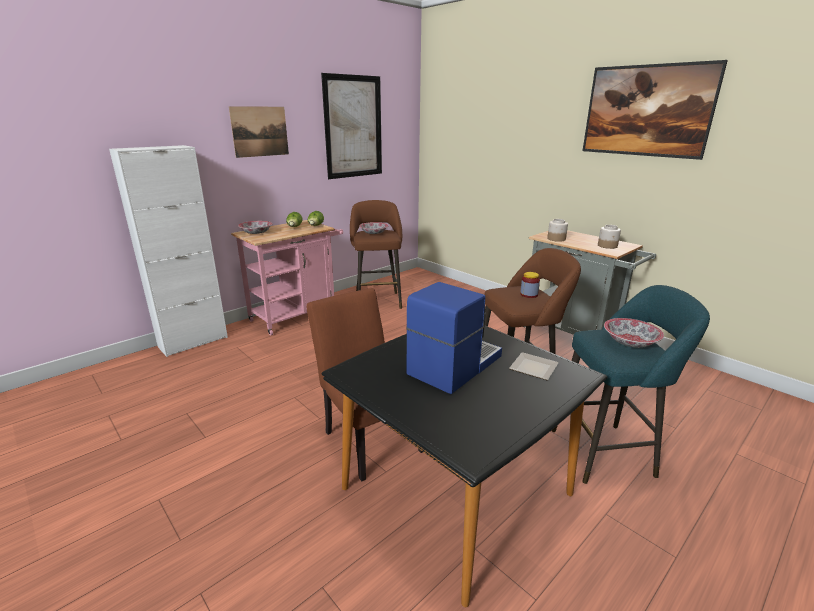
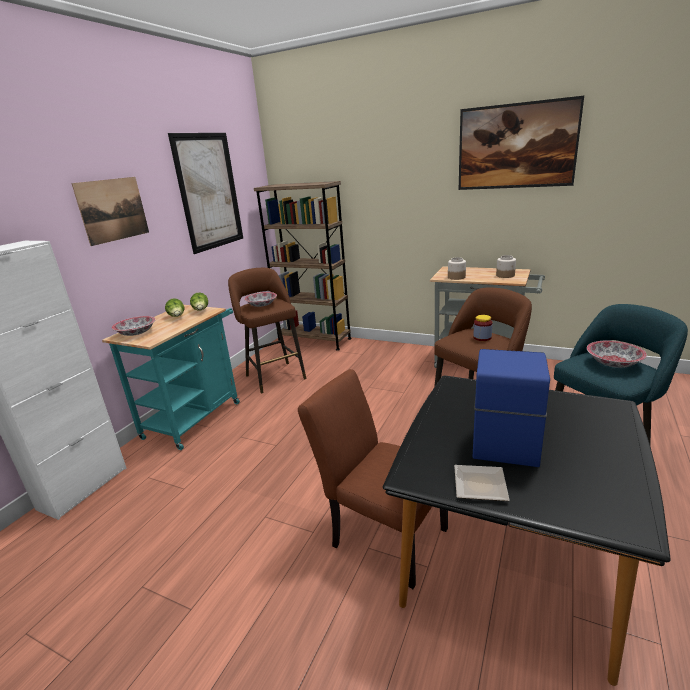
camera: 20 degrees left, 0 degrees up
(298, 315) = (196, 416): pink cart -> turquoise cart
(432, 280) = (314, 340): none -> brown bookcase
(532, 367) = (571, 412): plate -> plate (478, 484)

